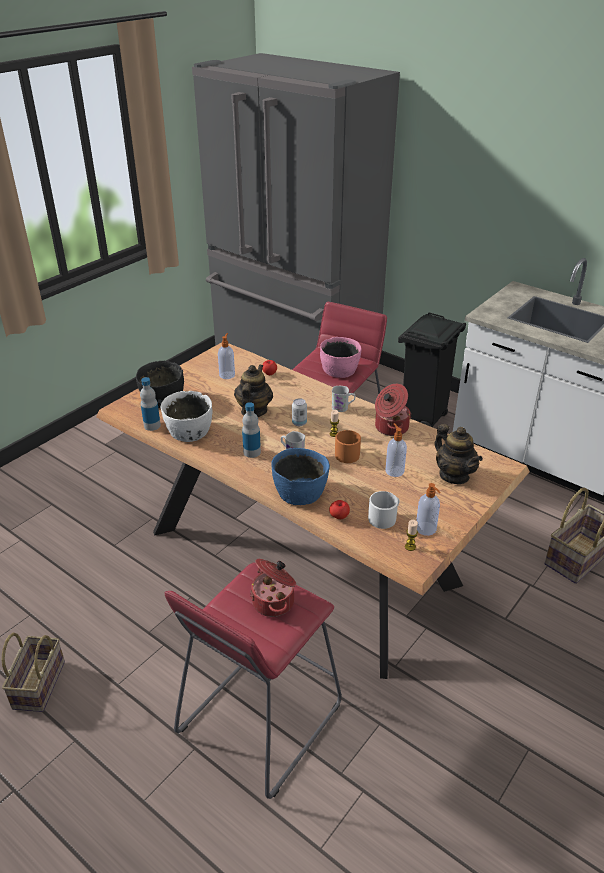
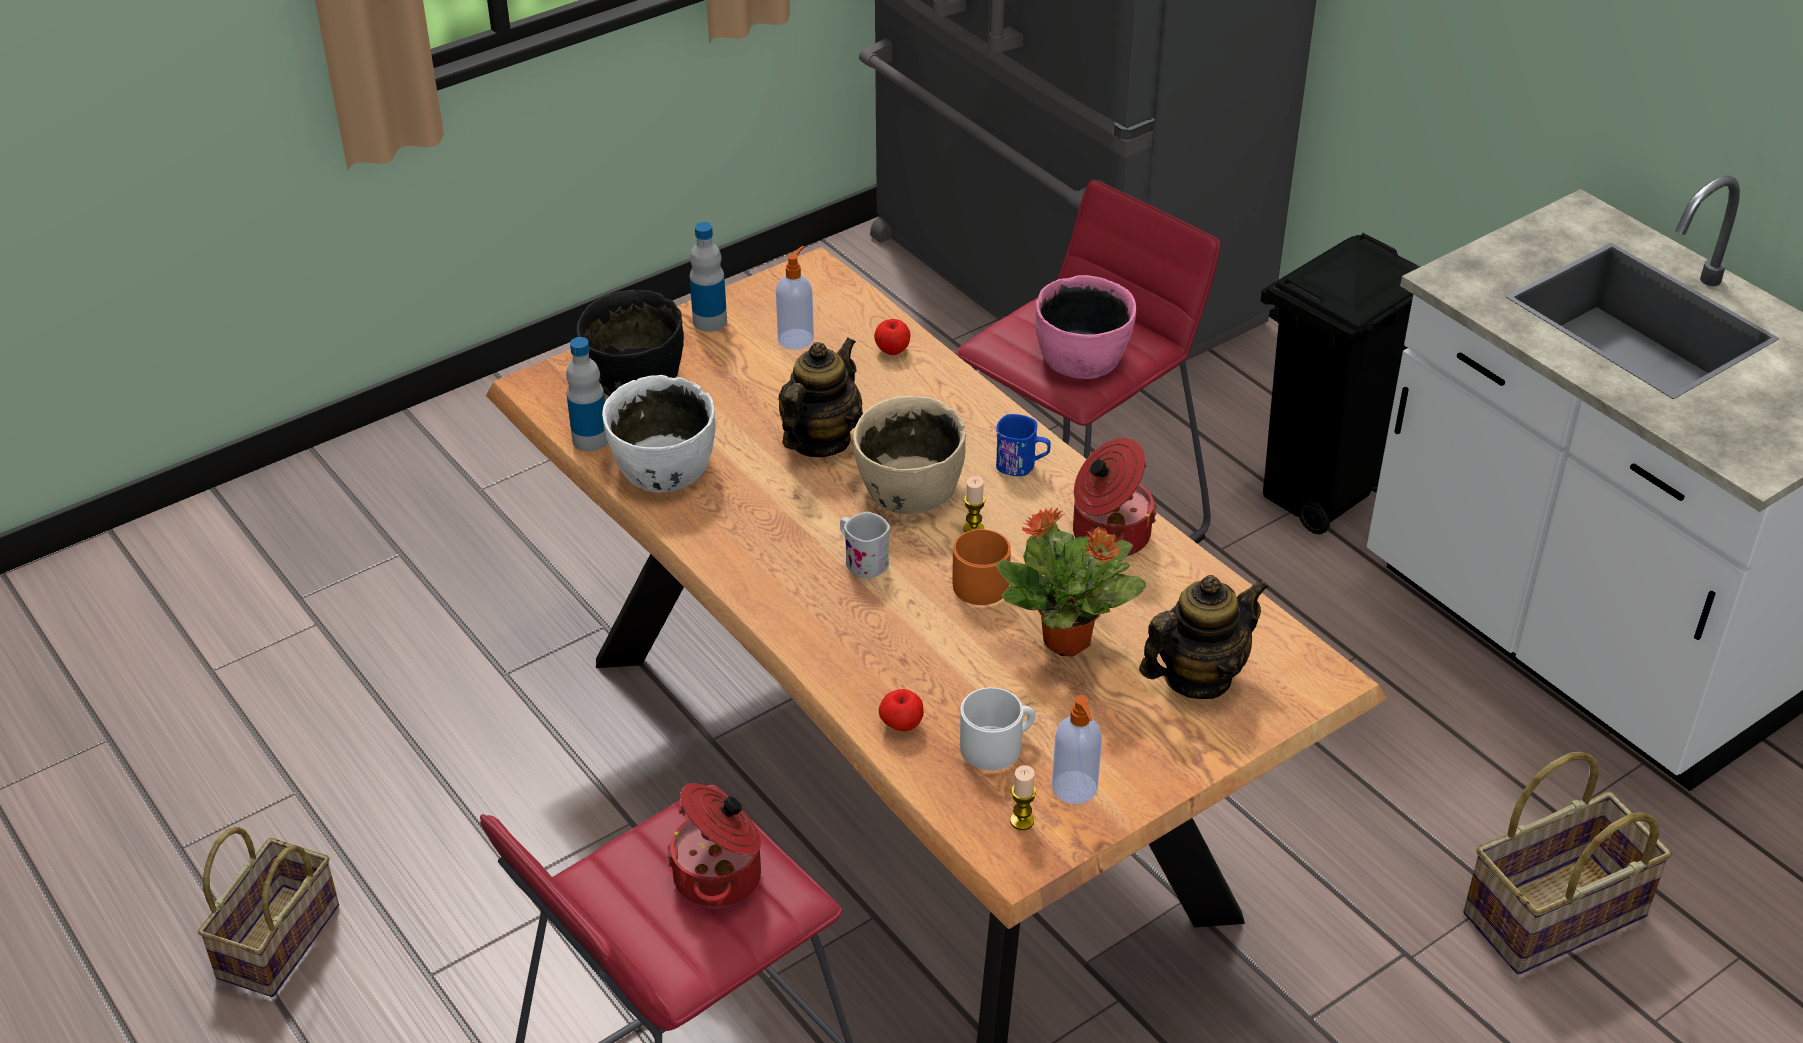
camera: 15 degrees right, 5 degrees up
(252, 452) = (777, 541): bottle -> bottle (710, 321)
(299, 423) = (908, 488): can -> beige bowl
(300, 491) = (843, 651): blue bowl -> none
(343, 407) = (1022, 466): white mug -> blue mug
(394, 471) = (1068, 641): soap dispenser -> potted plant
(454, 475) = (1197, 677): teapot -> teapot turned 105 degrees counterclockwise

